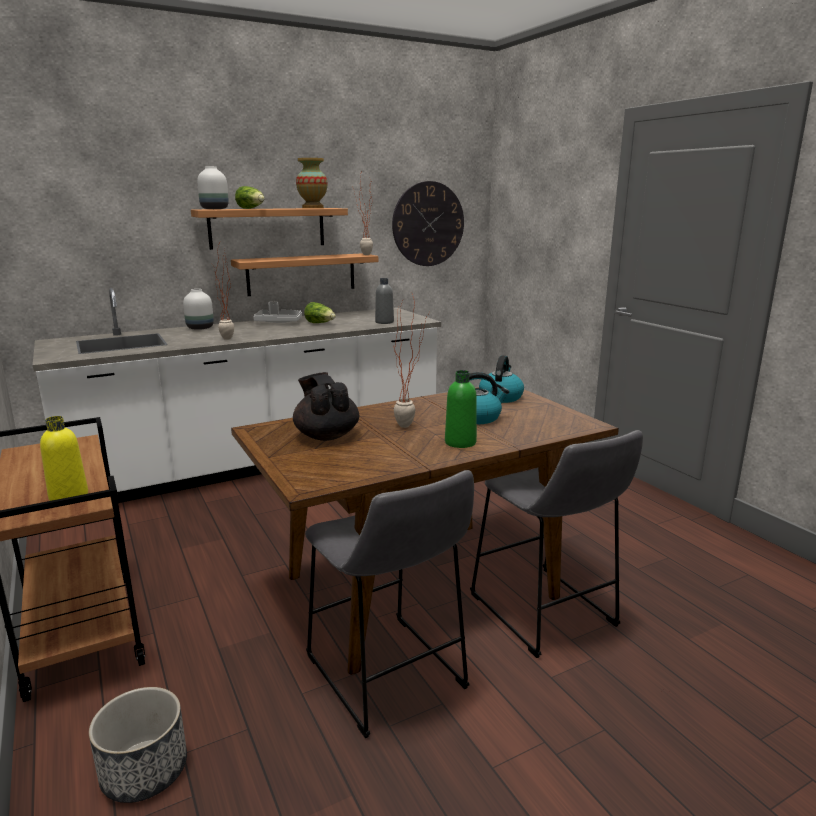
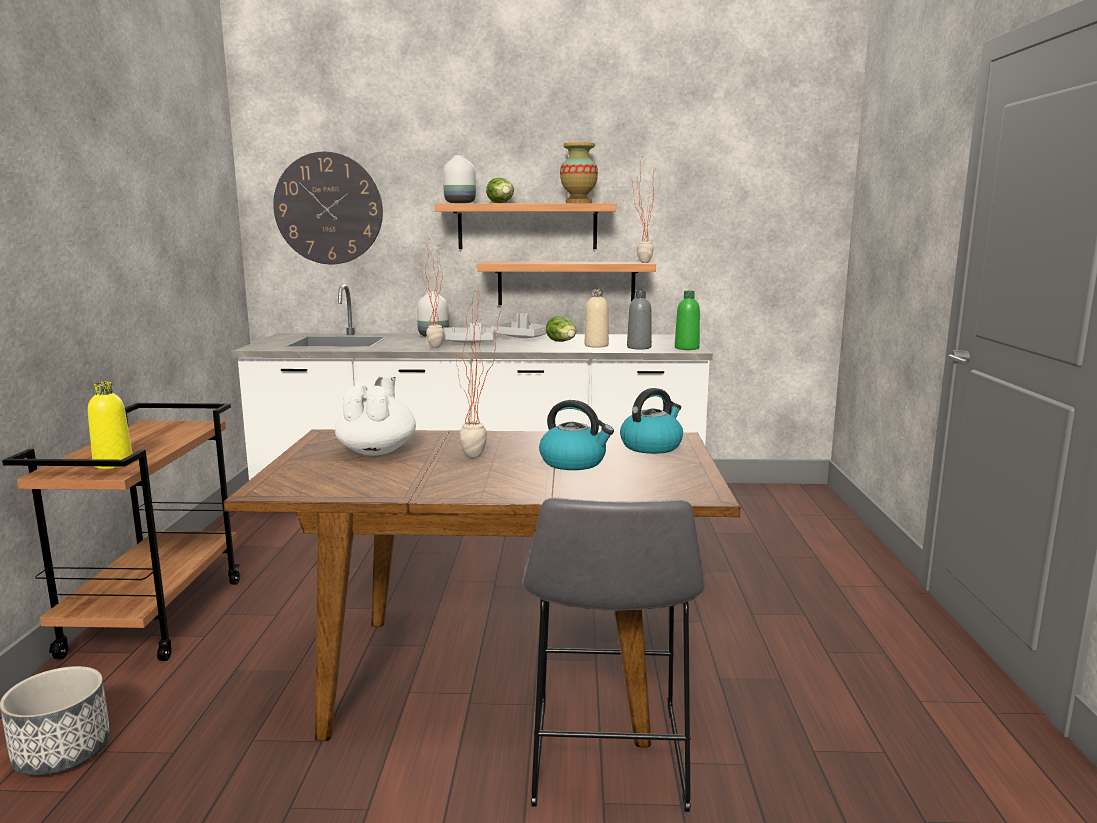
camera: 30 degrees right, 5 degrees down
(245, 331) = (468, 342): none -> grey tray
(326, 436) = (377, 451): black teapot -> white teapot
(351, 324) = (596, 345): none -> beige bottle
(388, 678) = (346, 759): grey stool -> none
(428, 224) = (748, 227): wall clock -> wall clock (328, 208)
(460, 442) = (498, 483): green bottle -> green bottle (686, 348)

